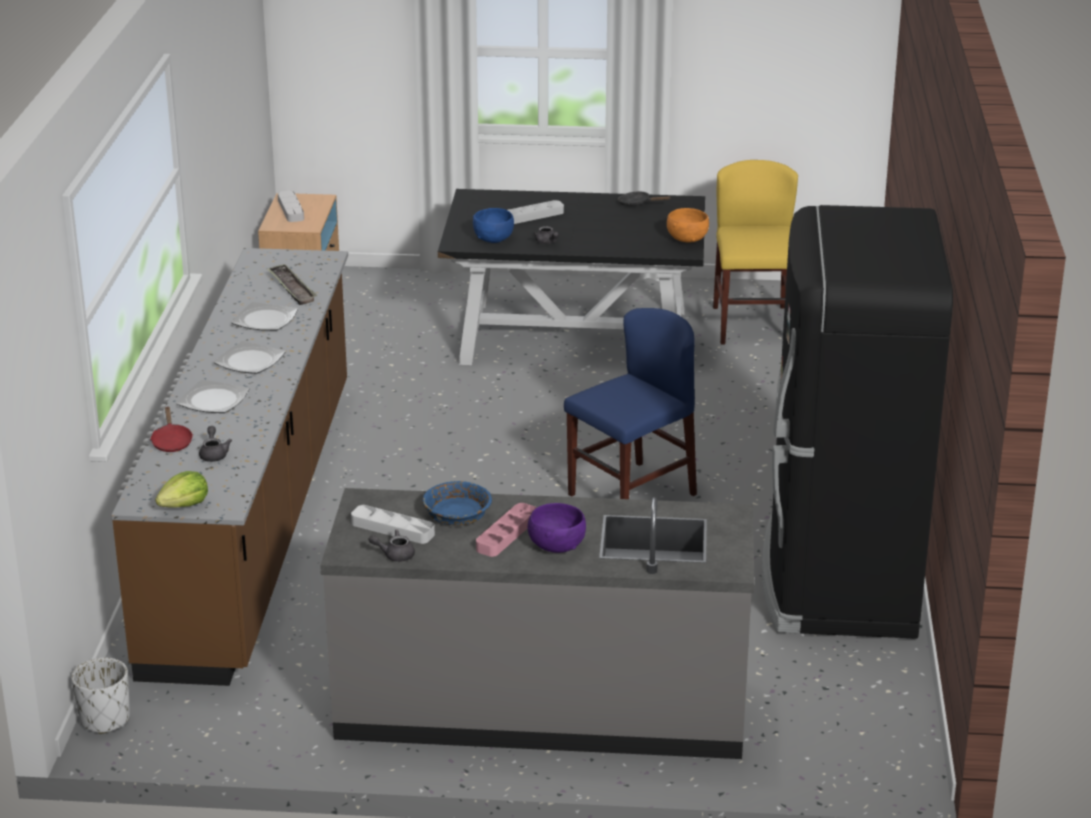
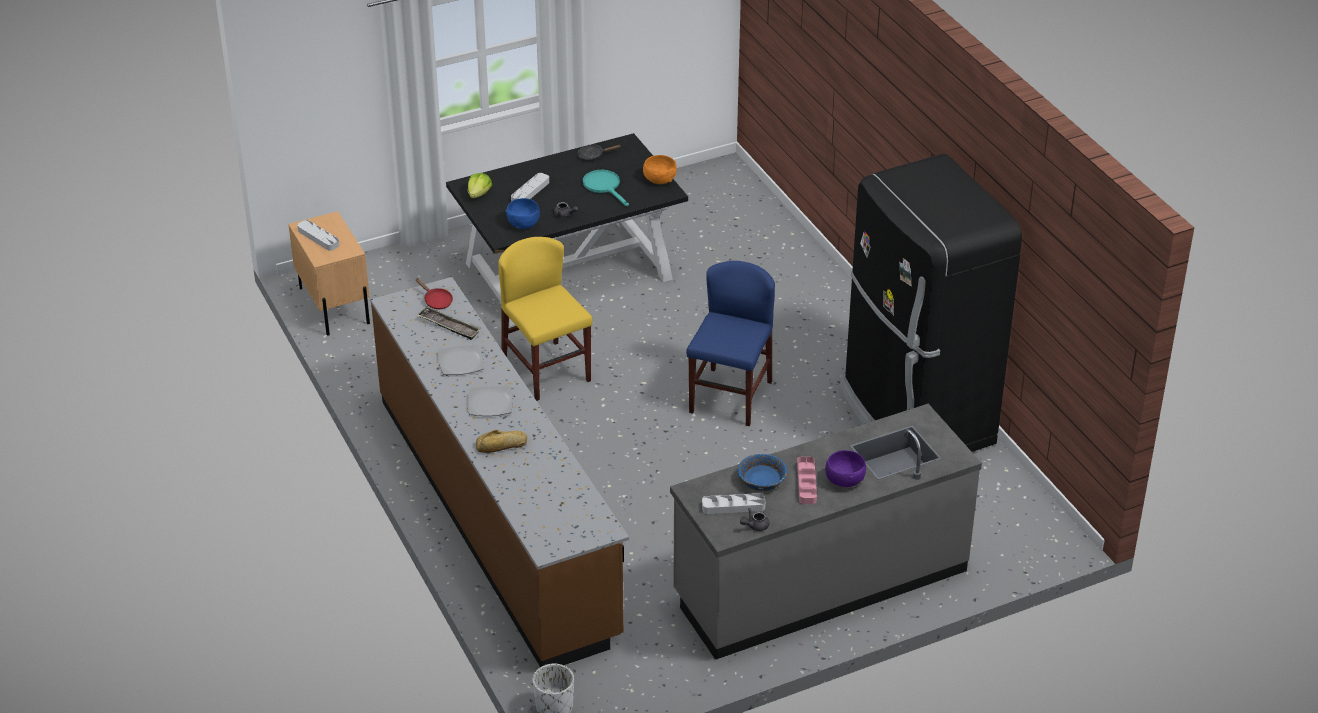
camera: 30 degrees left, 10 degrees up
(171, 441) = (512, 492): red frying pan -> red frying pan (436, 301)
(185, 505) = (578, 539): lettuce -> lettuce (479, 194)
(213, 400) = (501, 446): plate -> bread
(214, 454) = (552, 491): grey teapot -> none
(618, 230) = (604, 186): none -> turquoise frying pan
(752, 325) = (684, 219): yellow chair -> yellow chair (546, 371)

